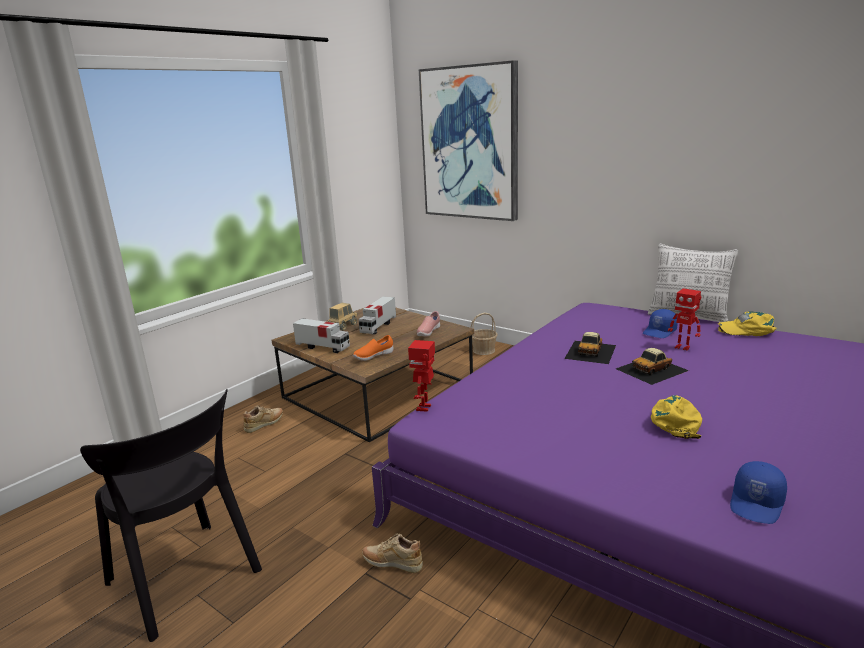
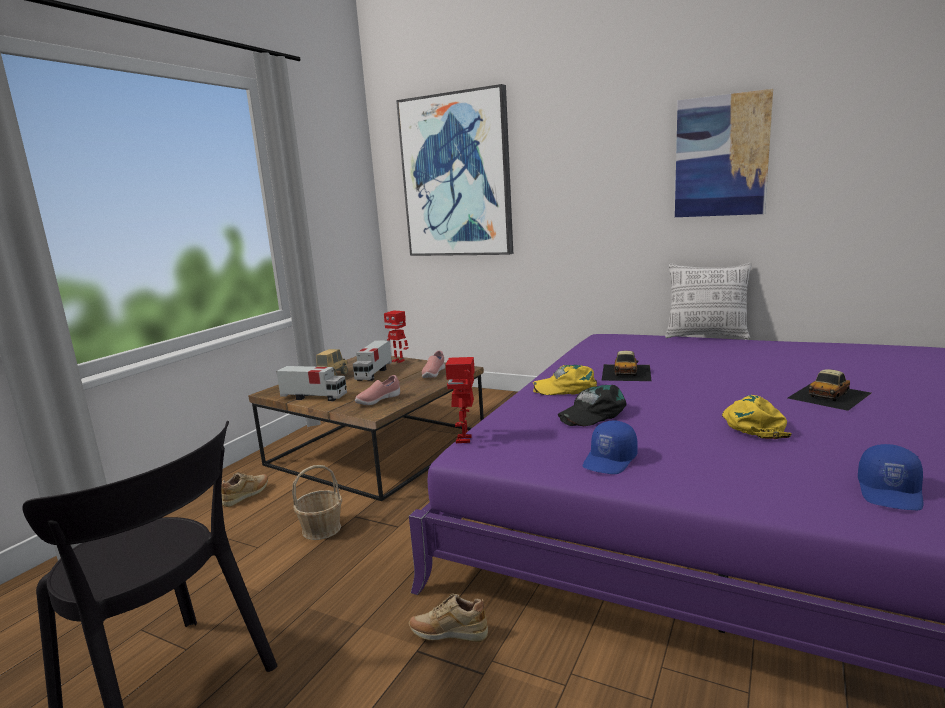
camera: 10 degrees left, 5 degrees down
(373, 356) = (378, 401): orange shoe -> pink shoe
(484, 350) = (485, 398): basket -> basket (322, 529)
(540, 394) = (592, 413): none -> black cap
(652, 369) = (700, 382): toy car -> toy car (830, 395)
(660, 332) = (687, 351): blue cap -> blue cap (610, 461)
(682, 347) = (718, 361): toy robot -> toy robot (398, 361)
(717, 144) = (721, 156): none -> picture
(747, 330) = (773, 342): yellow cap -> yellow cap (566, 388)

